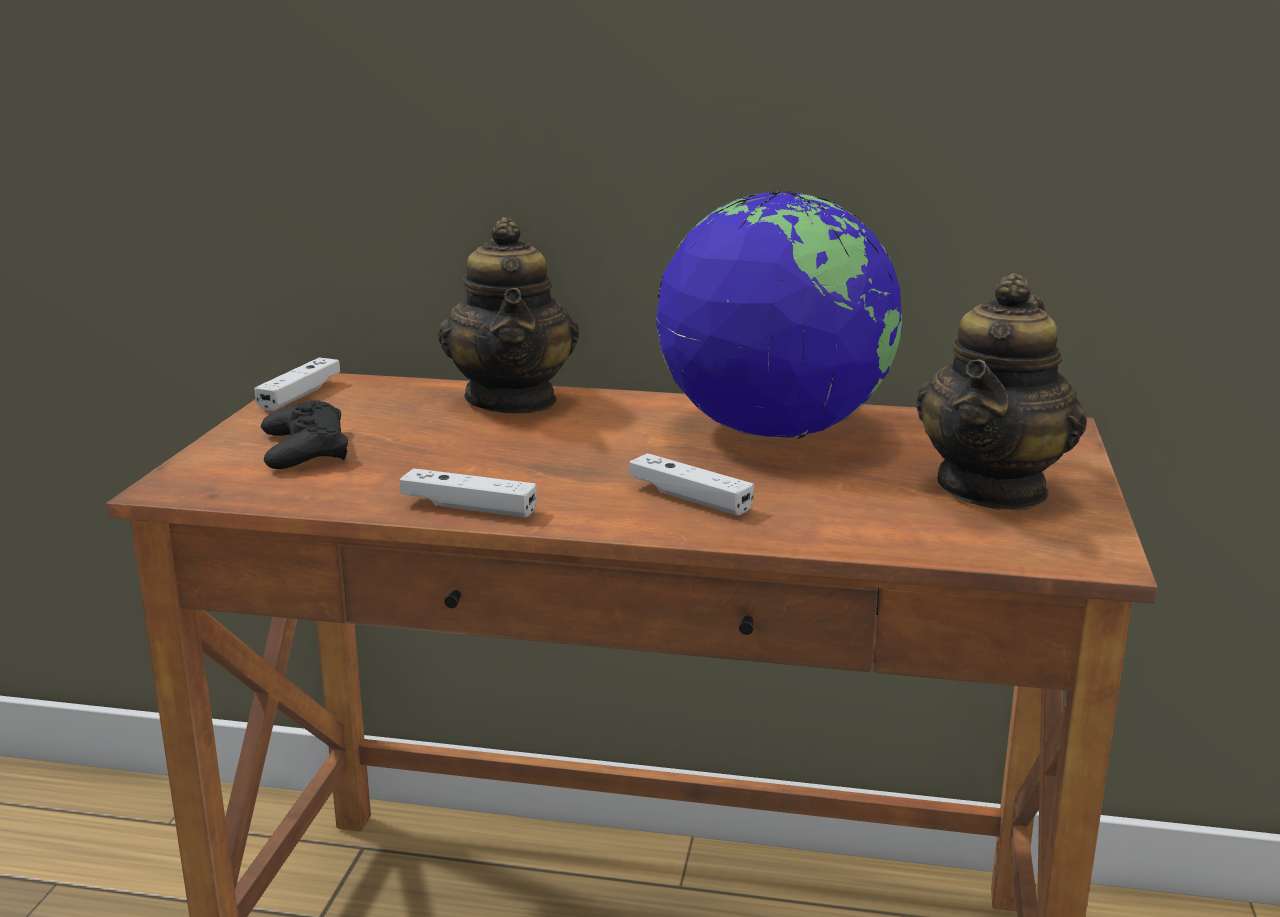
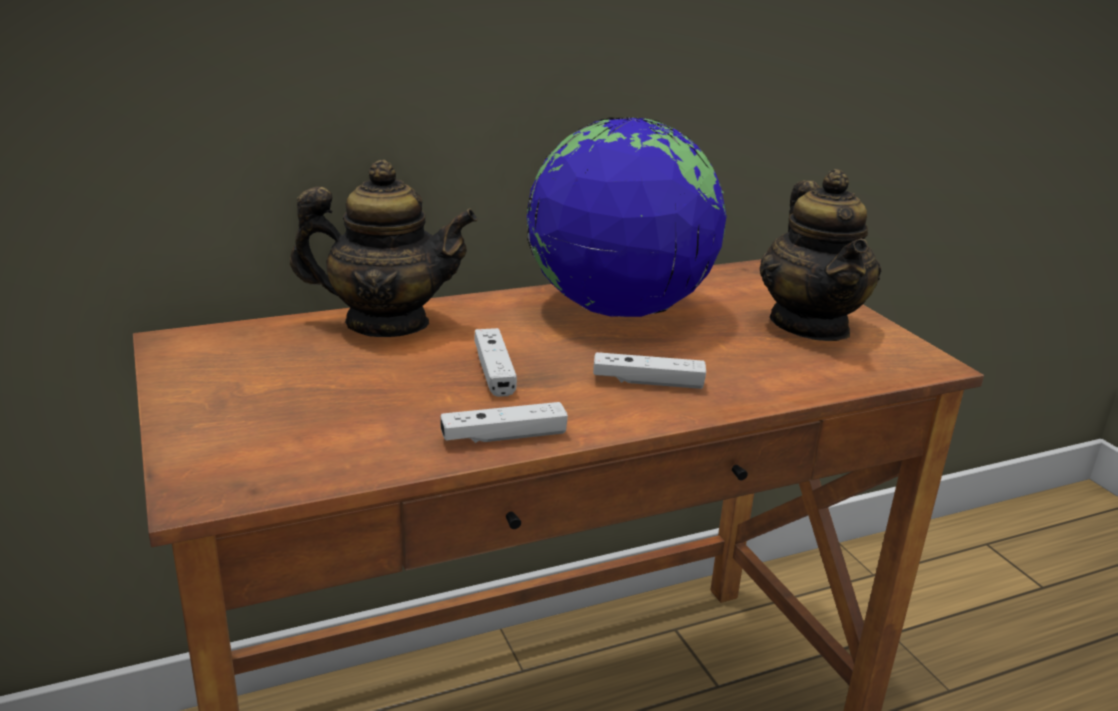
camera: 35 degrees left, 5 degrees up
(300, 395) = (180, 359): white game controller -> white game controller (494, 372)
(305, 449) = (272, 416): black game controller -> none
(512, 400) = (386, 323): teapot -> teapot turned 45 degrees counterclockwise

